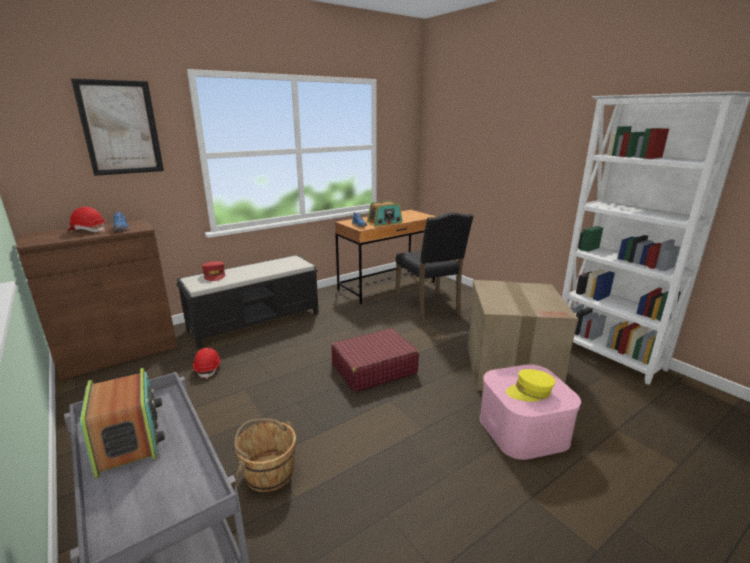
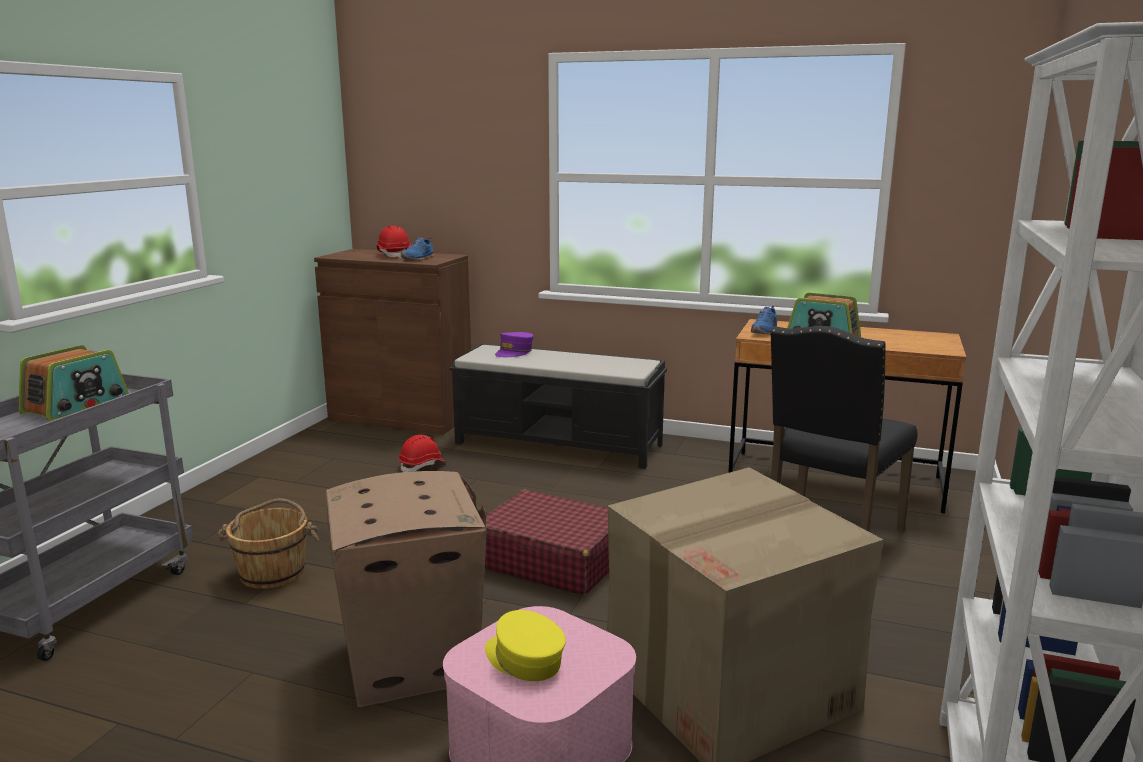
camera: 55 degrees right, 5 degrees down
(120, 128) = (462, 134): picture -> none
(214, 275) = (514, 352): red cap -> purple cap
(426, 444) = (412, 659): none -> cardboard box

